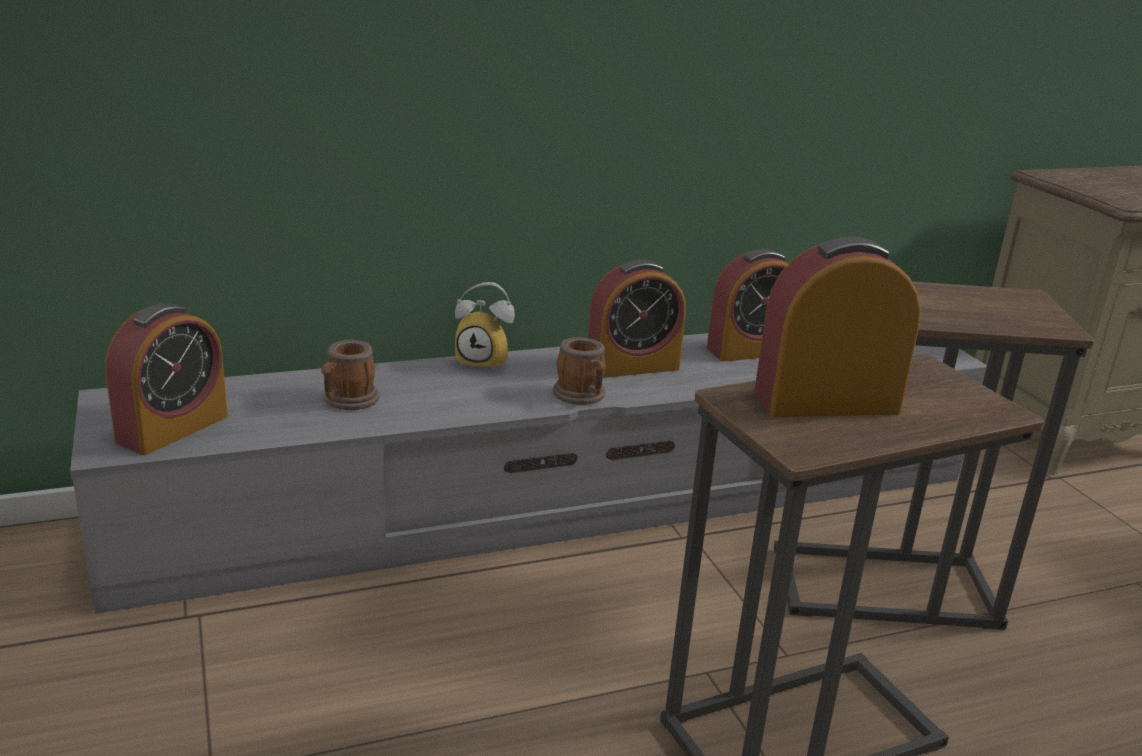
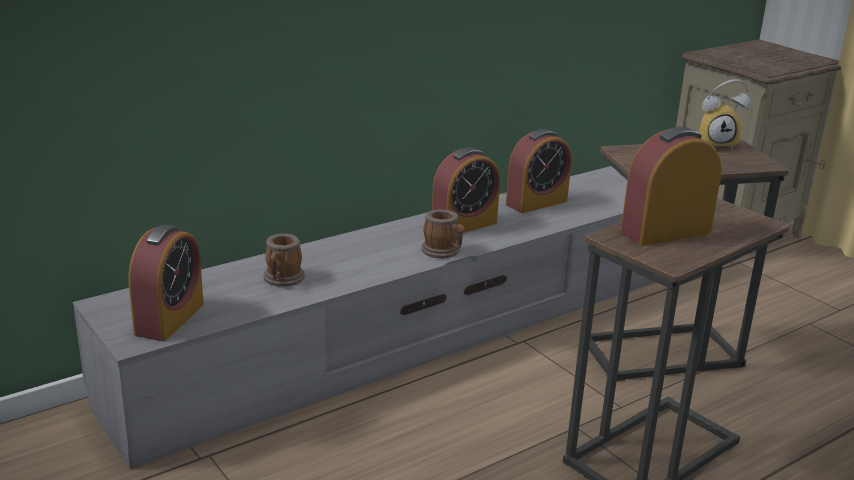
camera: 15 degrees left, 0 degrees up
(485, 362) = (360, 237): alarm clock -> alarm clock (716, 144)

